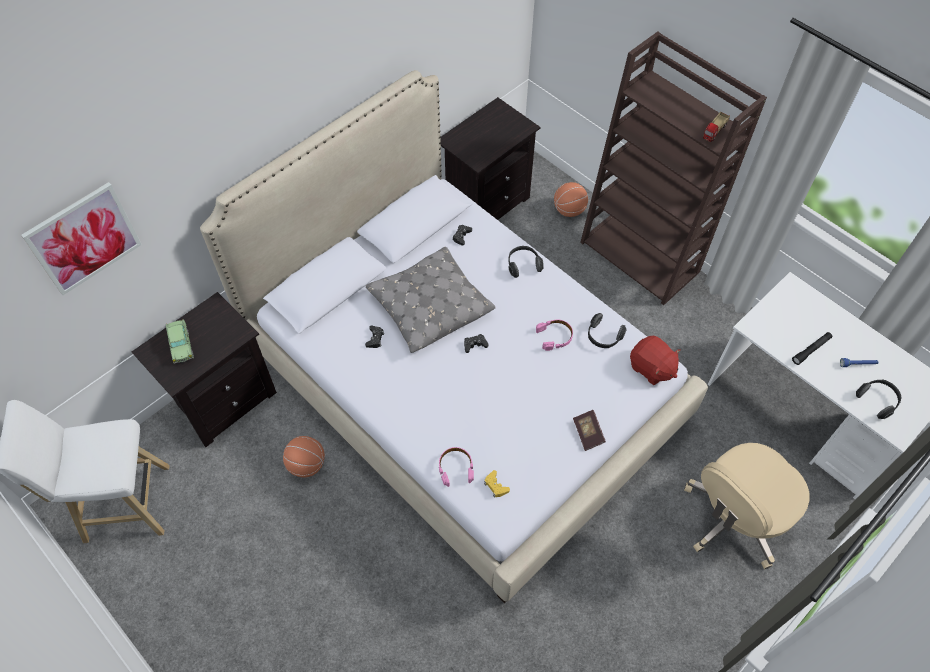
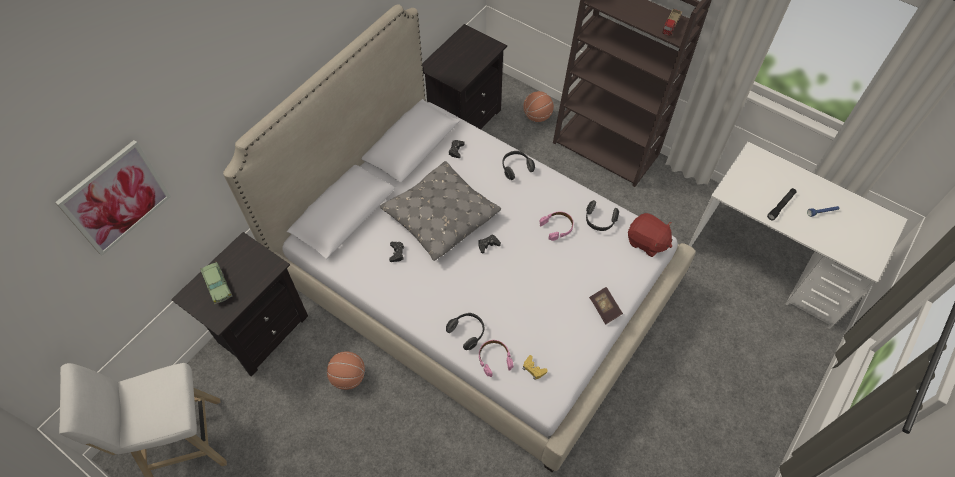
camera: 10 degrees left, 0 degrees up
(734, 517) = (733, 361): beige office chair -> none
(877, 400) = (845, 241): headphones -> headphones (467, 332)

